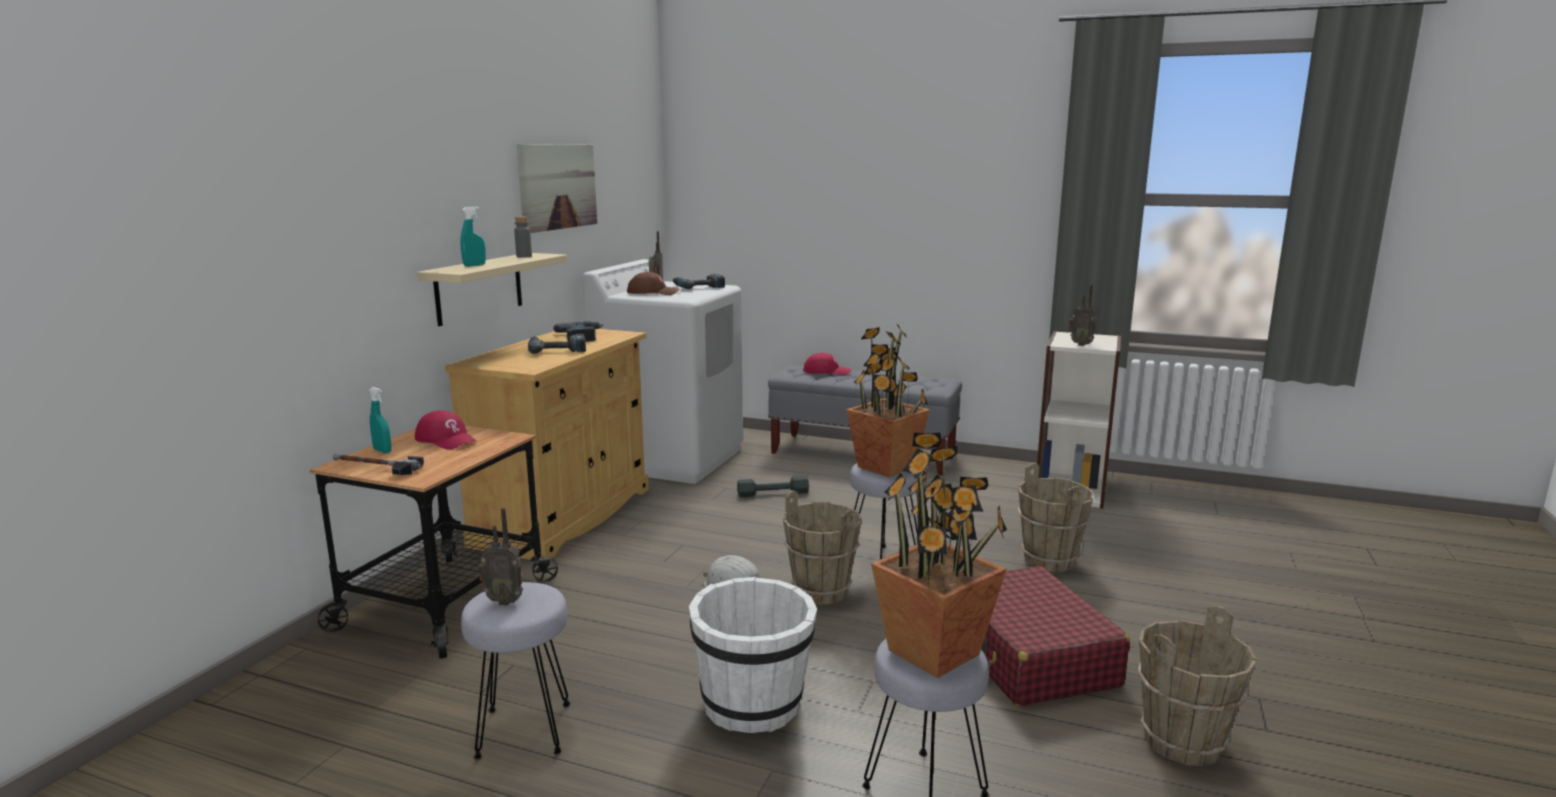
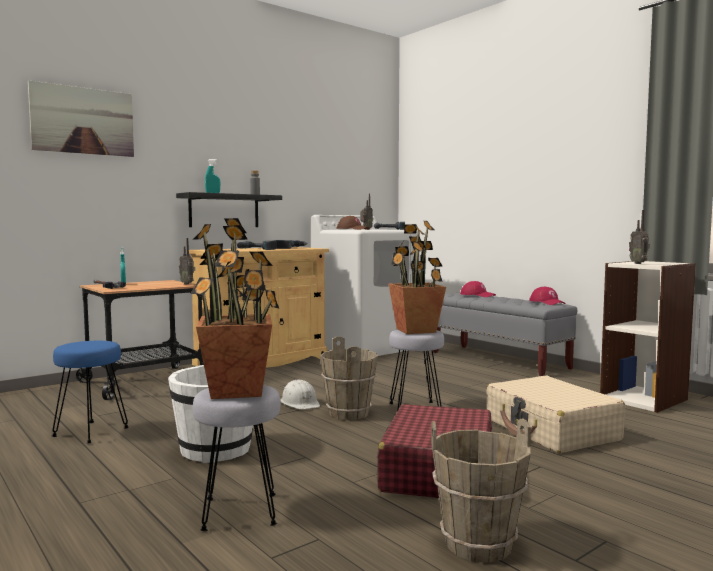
camera: 30 degrees right, 10 degrees down
(446, 440) = (159, 283): red cap -> red cap (547, 302)
(479, 288) = (224, 211): beige shelf -> black shelf
(504, 601) = (84, 343): radio -> radio (187, 284)
(526, 730) = (91, 432): grey stool -> blue stool
(558, 186) = (297, 160): picture -> picture (83, 121)
(773, 493) = (401, 369): grey dumbbell -> none
(1050, 560) = (551, 430): brown bucket -> beige suitcase

